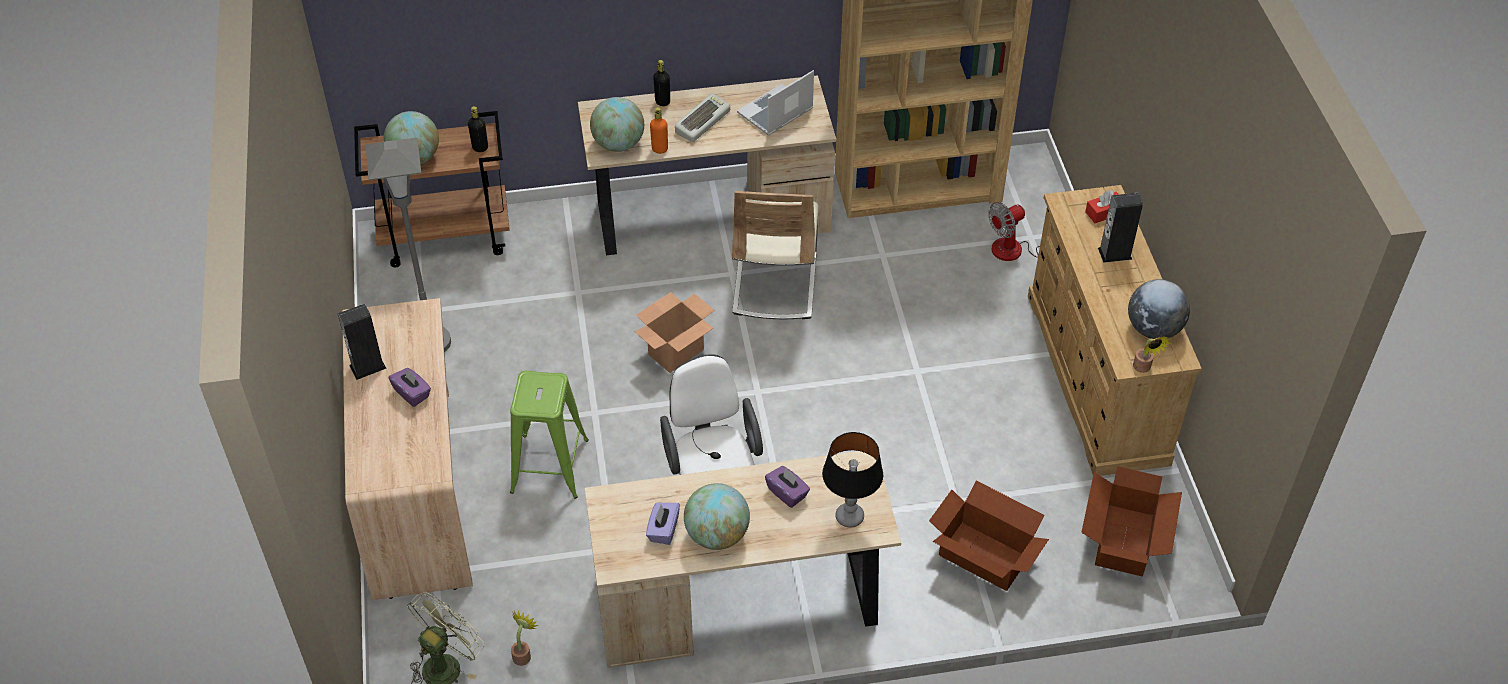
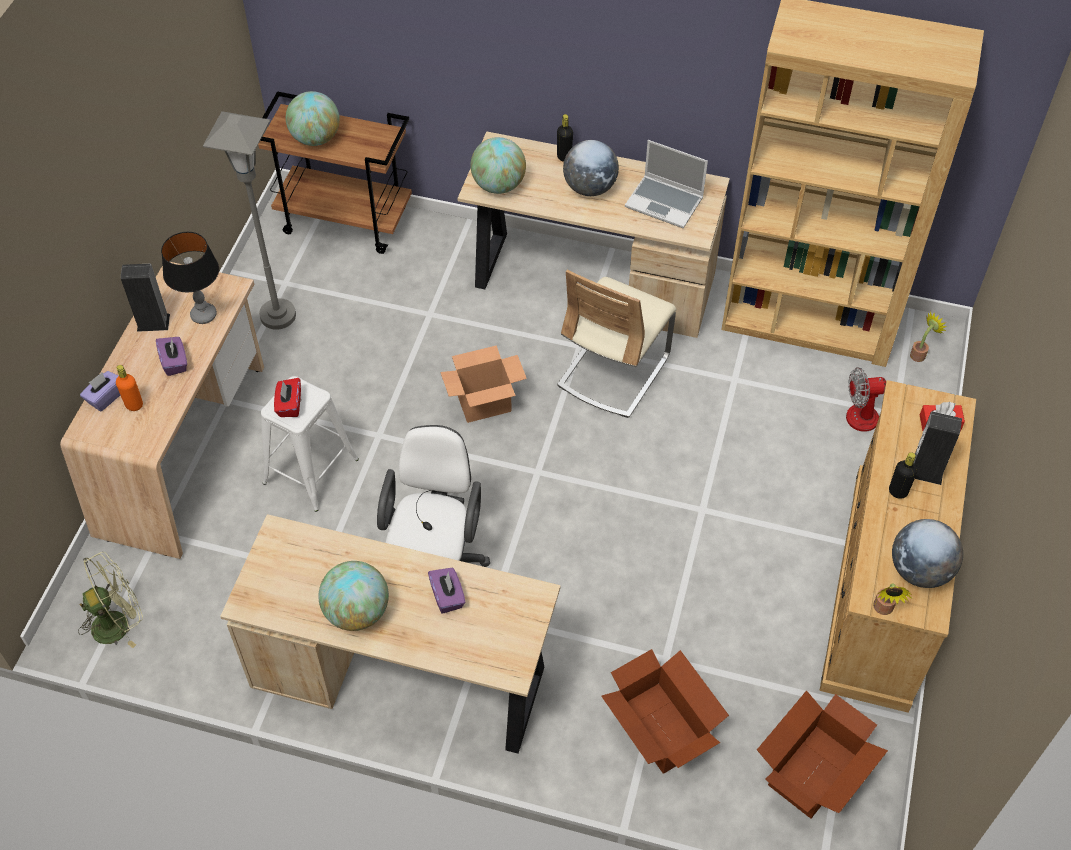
camera: 25 degrees right, 5 degrees up
(480, 148) = (377, 147): black bottle -> black bottle (898, 491)
(523, 654) = (186, 642): potted plant -> potted plant (920, 354)
(534, 397) = (289, 405): none -> red tissue box
(550, 465) = (311, 470): green stool -> white stool
(660, 149) = (534, 203): orange bottle -> orange bottle (134, 405)
(663, 530) = (311, 586): purple tissue box -> purple tissue box (105, 397)
(702, 121) = (590, 188): keyboard -> globe
(775, 112) = (665, 202): laptop -> laptop turned 135 degrees counterclockwise
(849, 517) = (492, 646): table lamp -> table lamp (203, 315)

